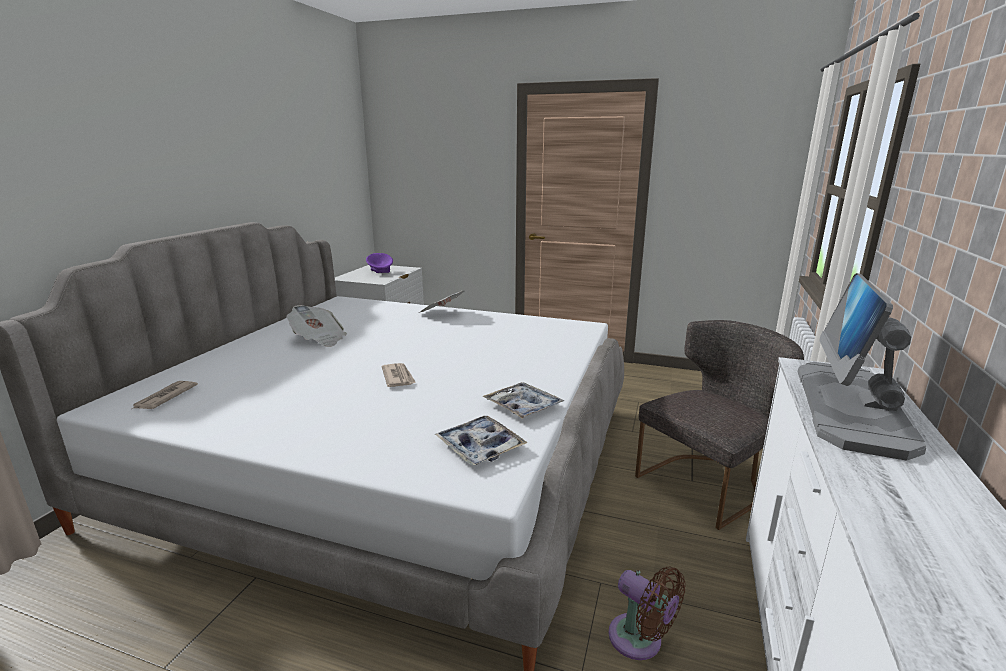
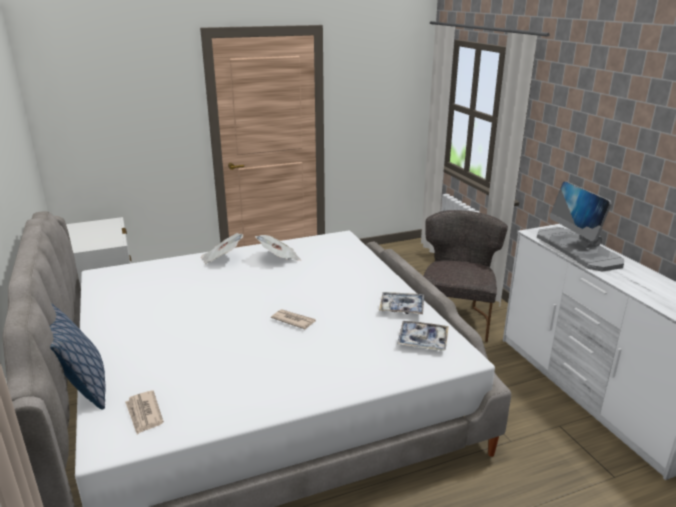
camera: 40 degrees left, 5 degrees up
(177, 365) = (84, 389): none -> pillow
(319, 339) = (165, 316): newspaper -> newspaper (279, 258)
(380, 273) = (93, 233): purple bowl -> none
(640, 641) = (514, 412): brown fan -> none

